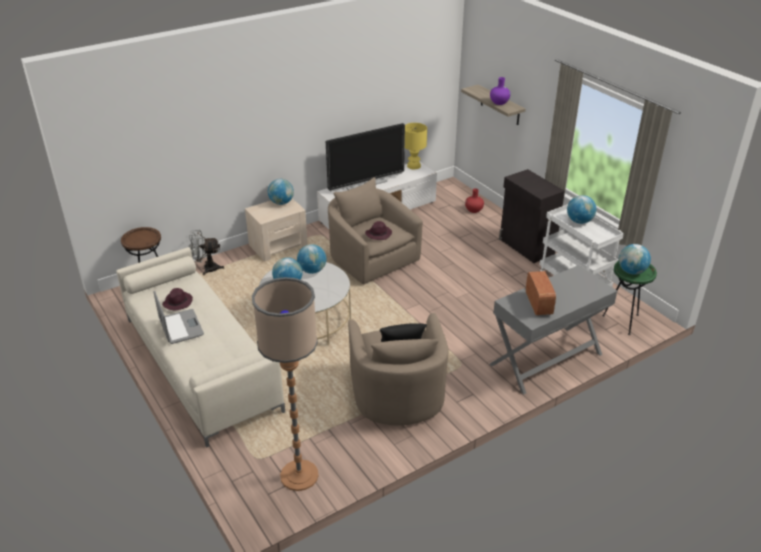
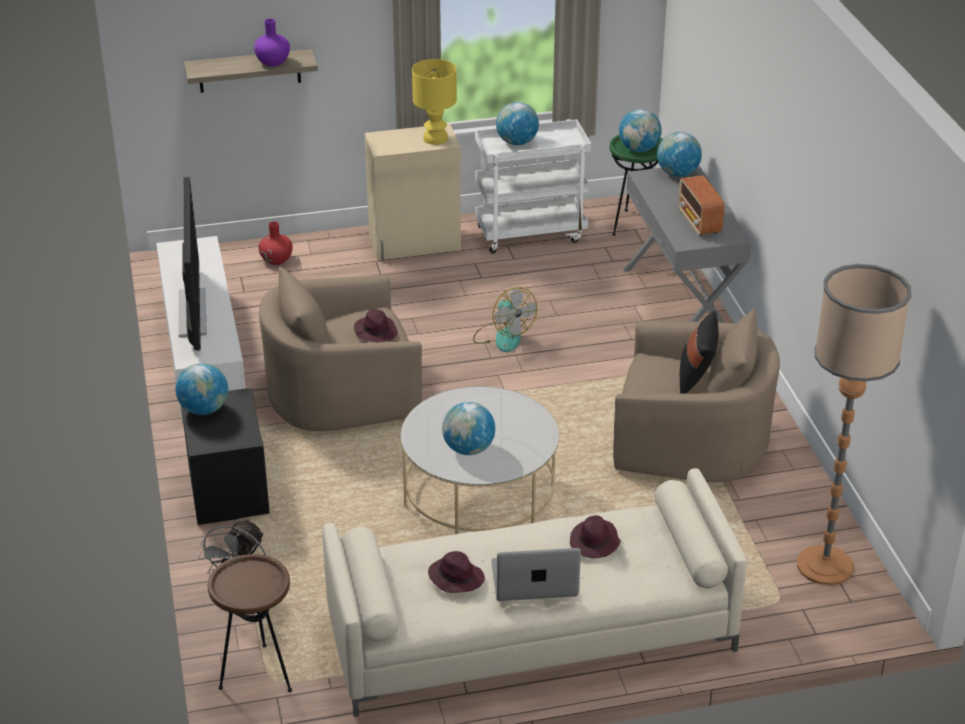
camera: 70 degrees left, 0 degrees up
(219, 342) = (594, 542): none -> purple hat
(278, 246) = (228, 488): beige nightstand -> black nightstand
(312, 270) = (443, 418): globe -> globe (677, 173)
(413, 166) = (174, 251): yellow table lamp -> yellow table lamp (435, 138)
(458, 297) = (503, 336): none -> fan
(526, 247) = (415, 244): black cabinet -> beige cabinet
(538, 304) = (699, 222): radio -> radio turned 120 degrees counterclockwise

